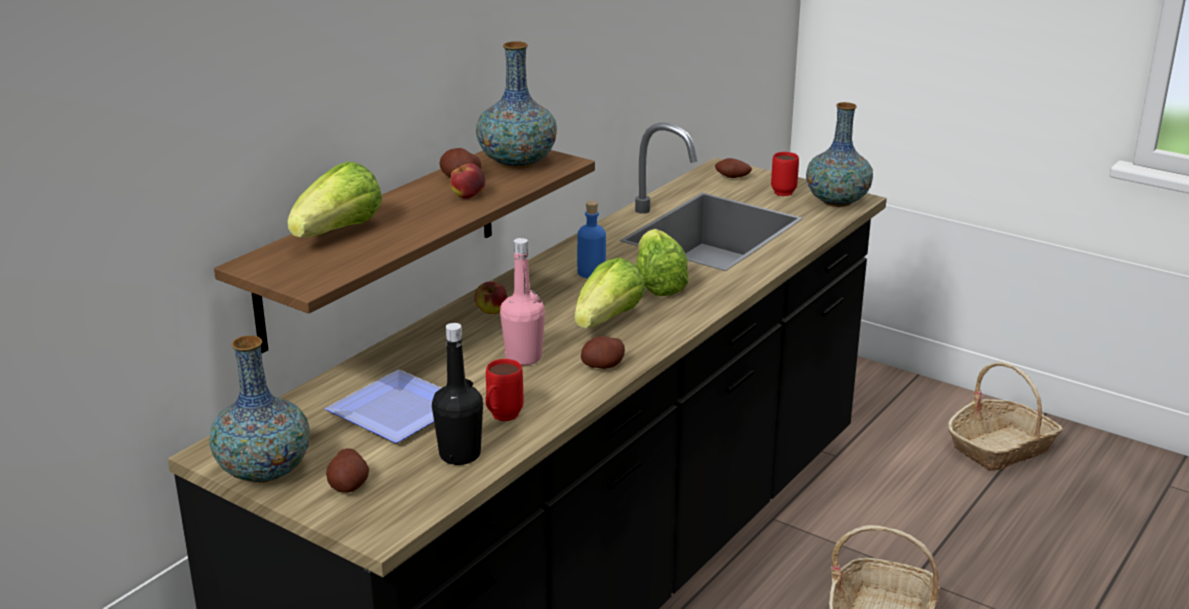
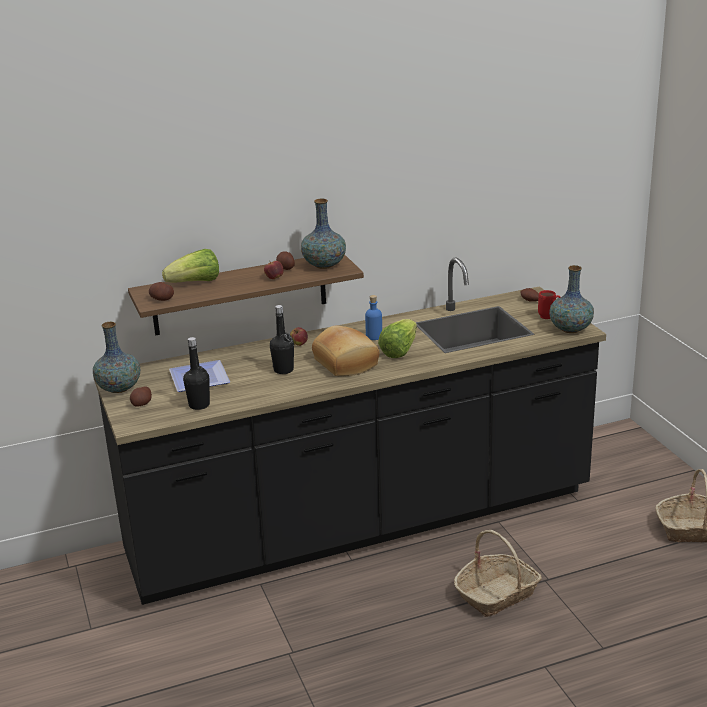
camera: 35 degrees right, 0 degrees up
(501, 418) = (236, 395): red mug -> none
(523, 357) = (283, 370): pink bottle -> black bottle
(603, 366) = (313, 384): potato -> potato (162, 299)
(608, 320) = (347, 363): lettuce -> bread

